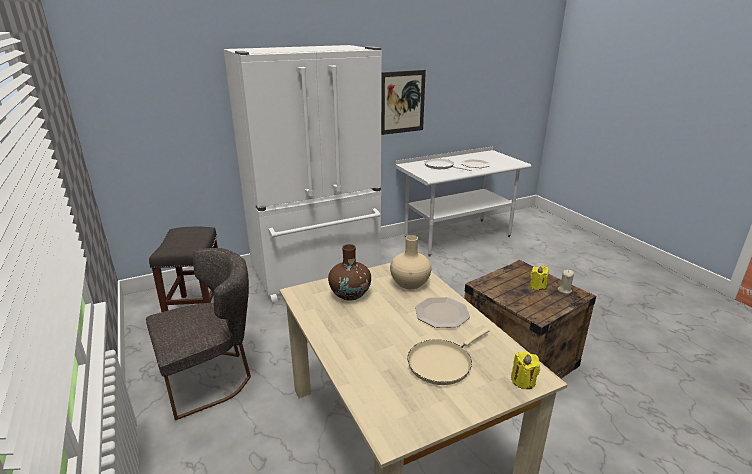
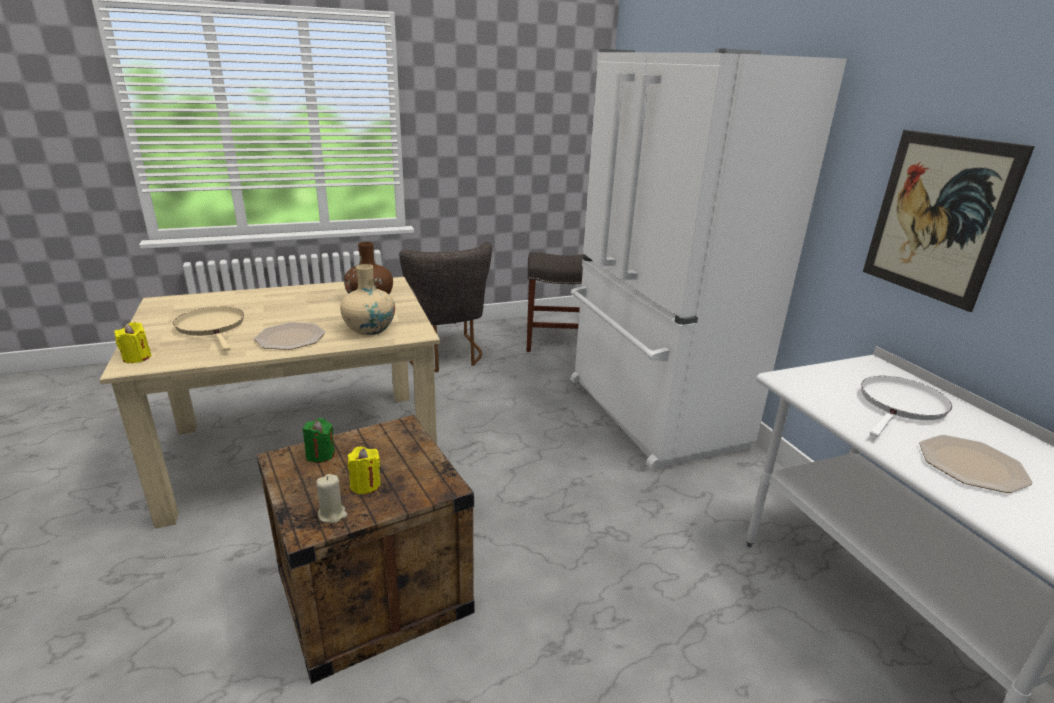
camera: 95 degrees right, 0 degrees up
(525, 304) = (320, 455): none -> green candle

